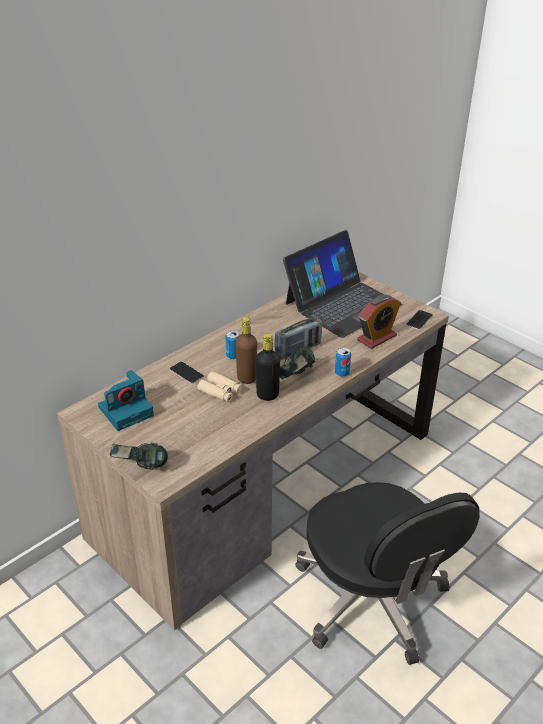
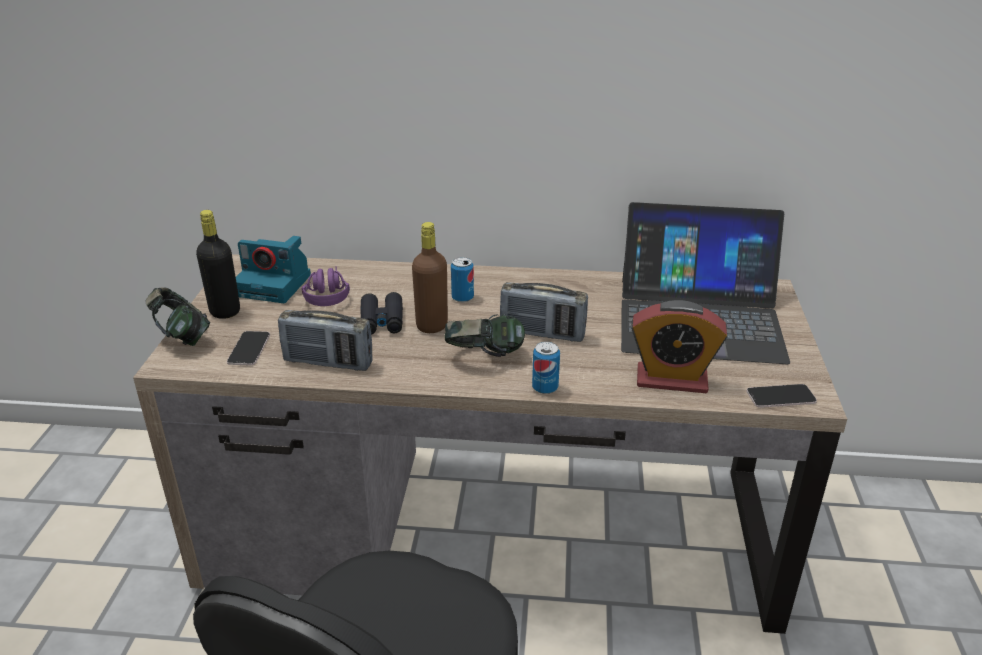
camera: 50 degrees right, 5 degrees down
(165, 397) = (327, 294): none -> purple headphones
(186, 373) = (387, 286): phone -> phone (249, 349)
(220, 391) = (382, 321): beige binoculars -> black binoculars
(237, 426) = (328, 362): none -> radio
(267, 395) = (417, 354): black bottle -> black bottle (225, 311)

